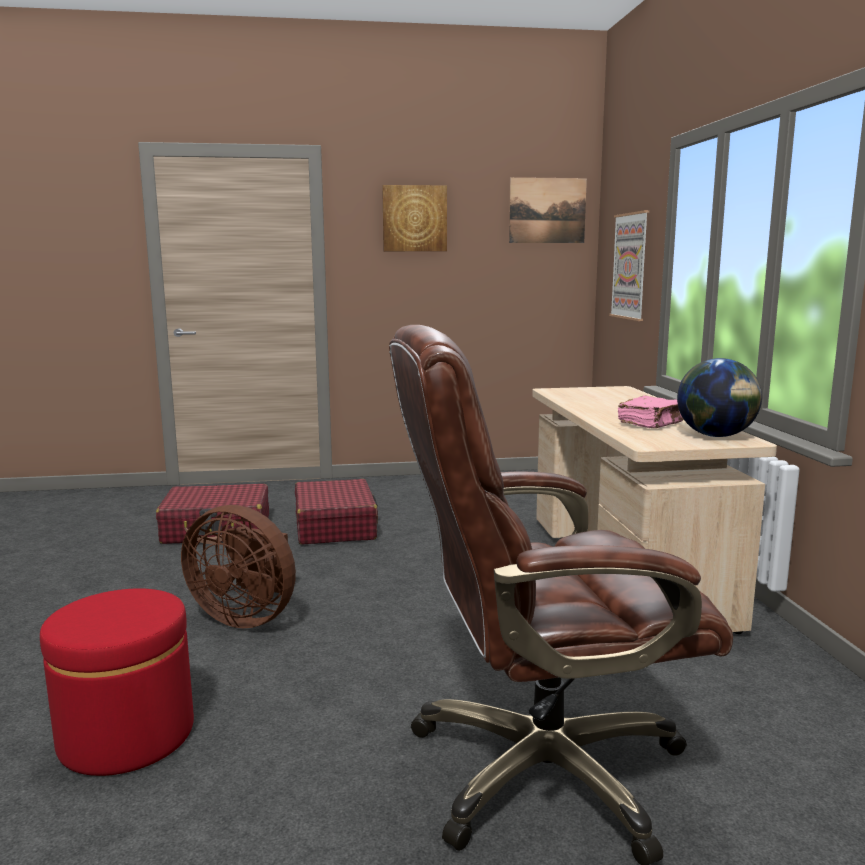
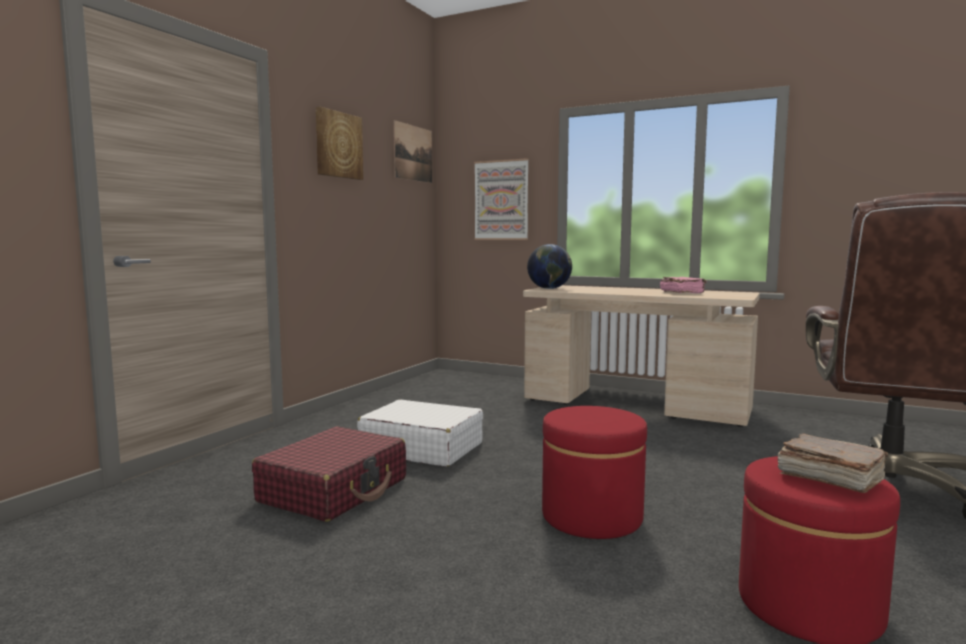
camera: 55 degrees left, 5 degrees down
(110, 617) = (828, 478): none -> brown book
(247, 617) = (592, 516): brown fan -> red ottoman
(335, 526) = (421, 448): red suitcase -> white suitcase
(716, 436) = (727, 293): globe -> globe (549, 288)

